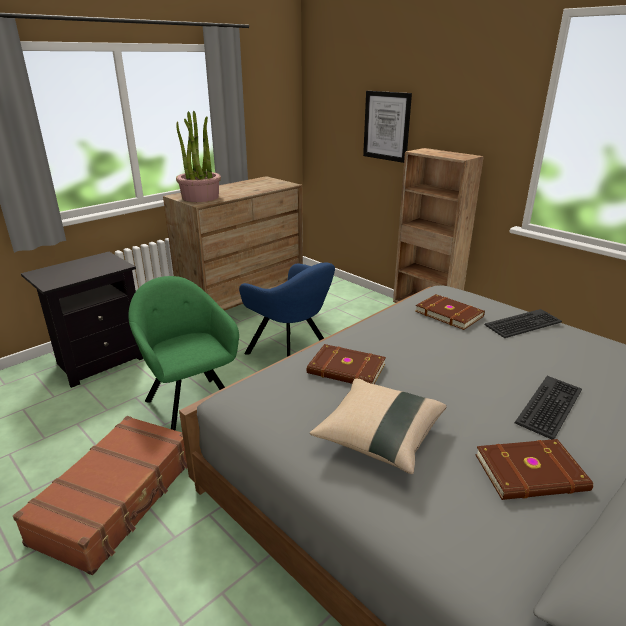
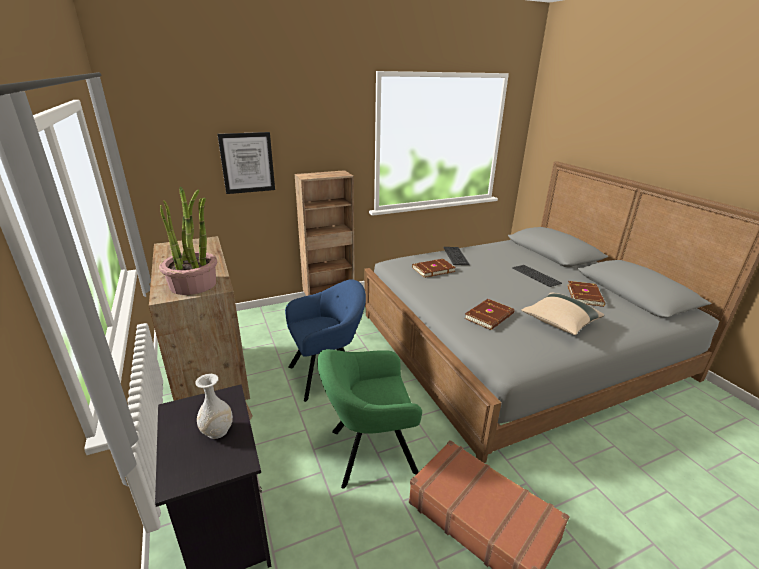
camera: 70 degrees left, 0 degrees up
(81, 272) = (217, 431): none -> white vase

